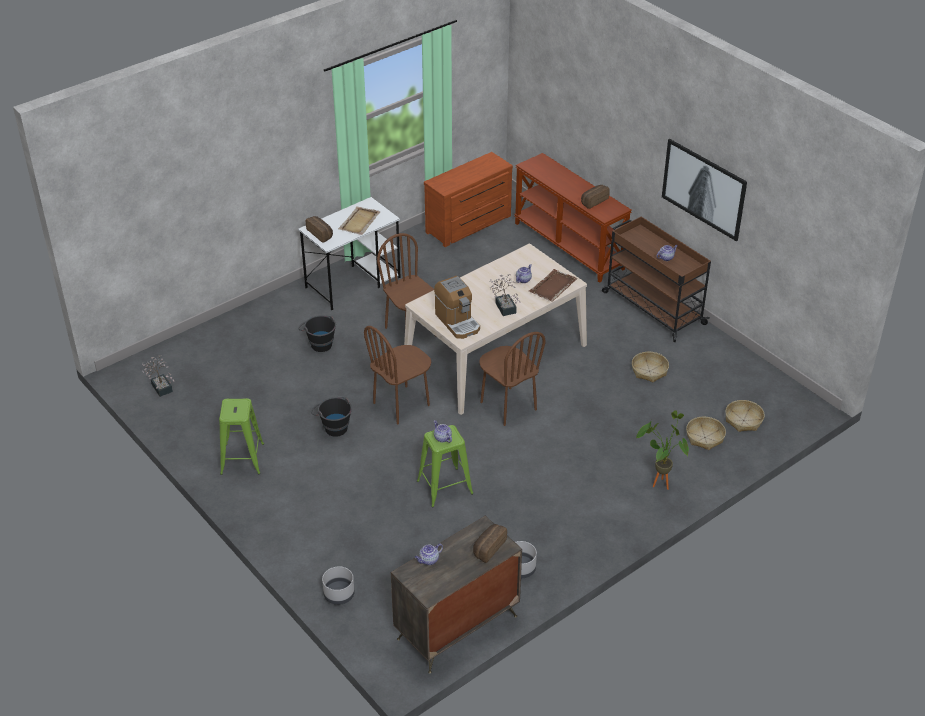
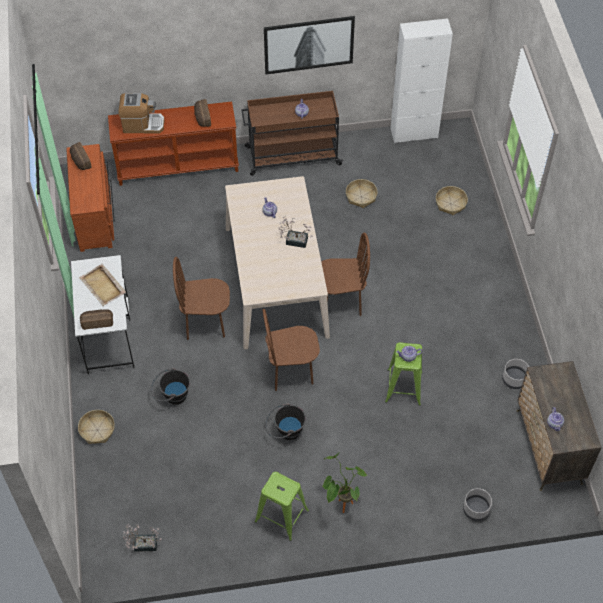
camera: 60 degrees left, 15 degrees up
(401, 404) = (291, 372): brown chair -> brown chair turned 90 degrees clockwise
(457, 322) = (292, 280): coffee machine -> coffee machine (142, 124)
(488, 547) = (561, 381): bread -> bread (80, 161)
(552, 287) = (292, 199): brown tray -> none
(658, 482) = (478, 254): potted plant -> potted plant (341, 505)
(743, 420) = (447, 173): basket -> basket (97, 430)
(770, 377) = (414, 133): none -> white cabinet

